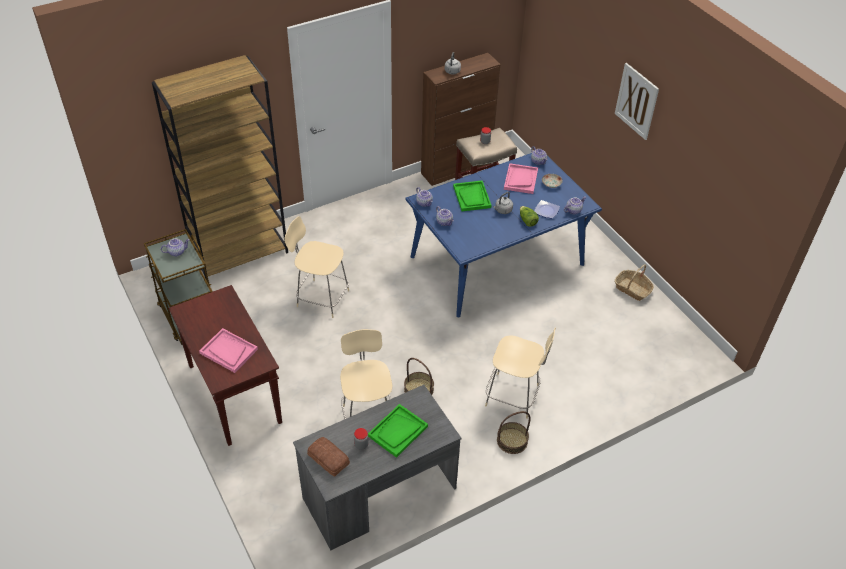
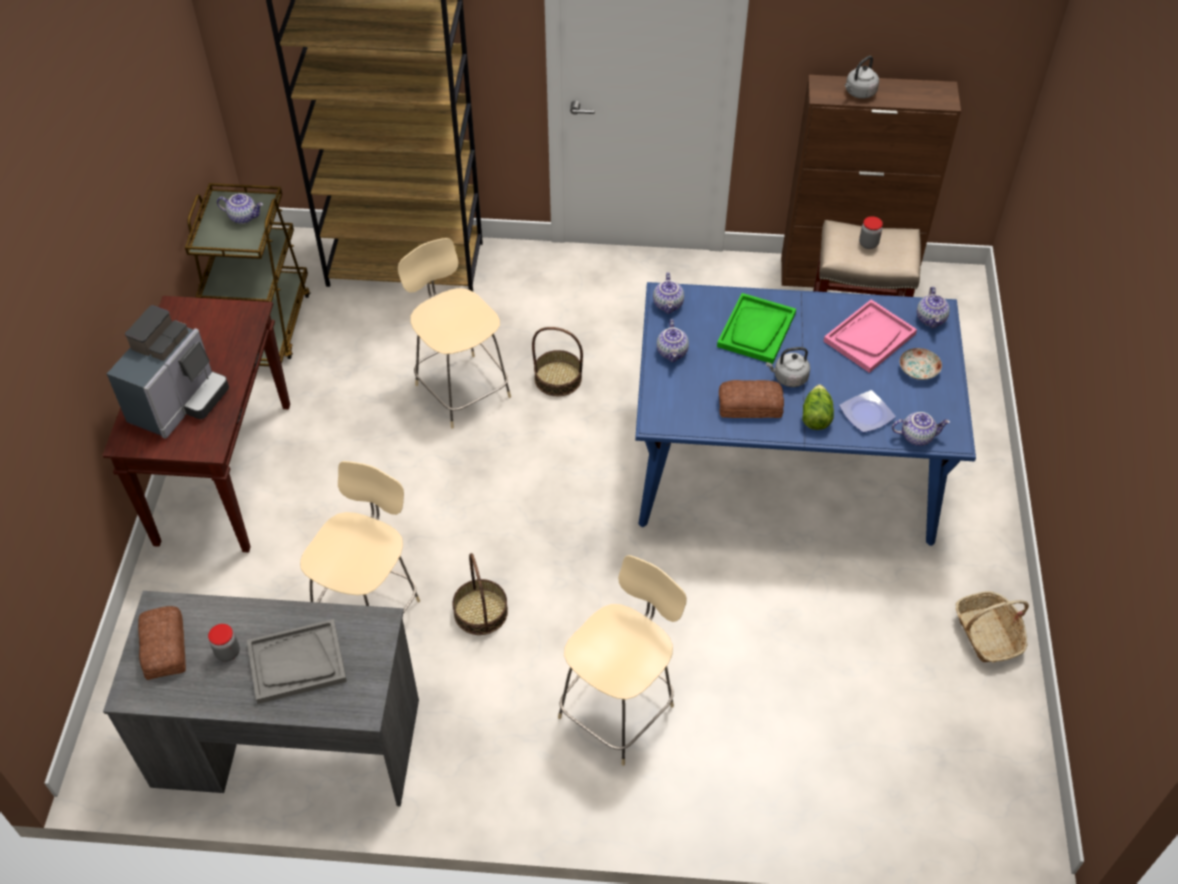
camera: 35 degrees right, 5 degrees up
(228, 351) = (179, 402): pink tray -> coffee machine
(398, 431) = (296, 663): green tray -> grey tray
(496, 228) = (749, 404): none -> bread
(512, 441) = (552, 781): basket -> basket (558, 378)
(514, 396) = (619, 708): beige chair -> beige chair turned 105 degrees counterclockwise
(636, 101) = (1118, 278): picture -> none

